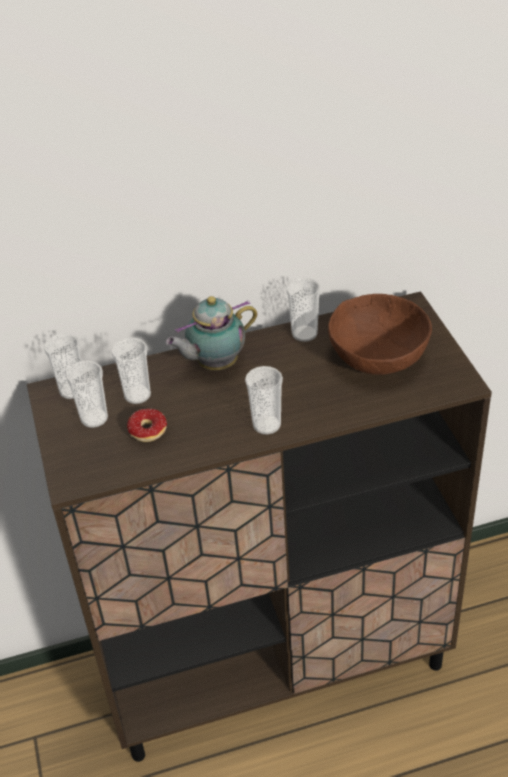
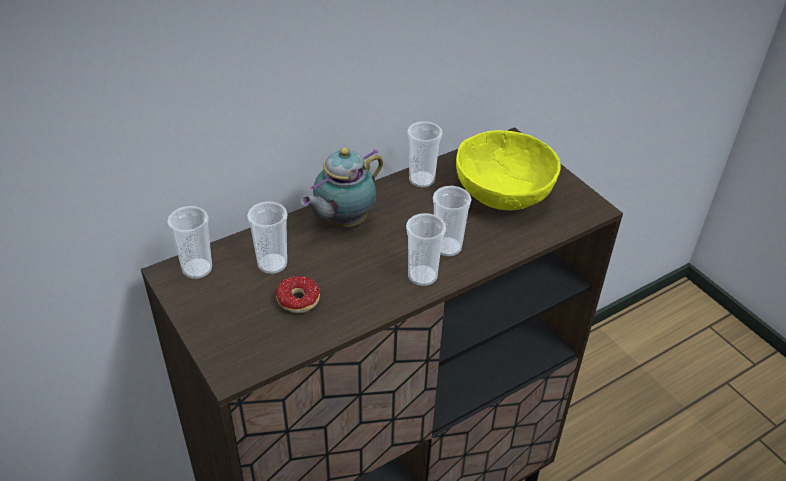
camera: 20 degrees left, 0 degrees up
(94, 418) = (233, 296): cup -> cup (447, 247)
(378, 356) = (503, 193): brown bowl -> yellow bowl

